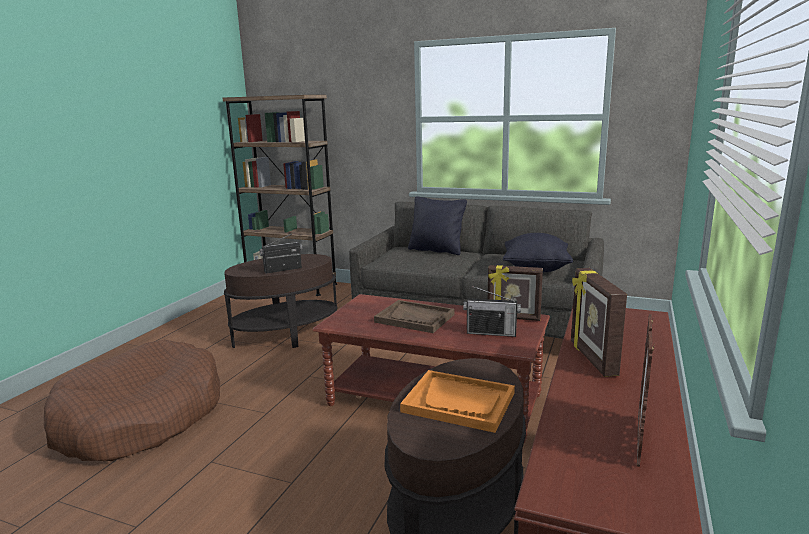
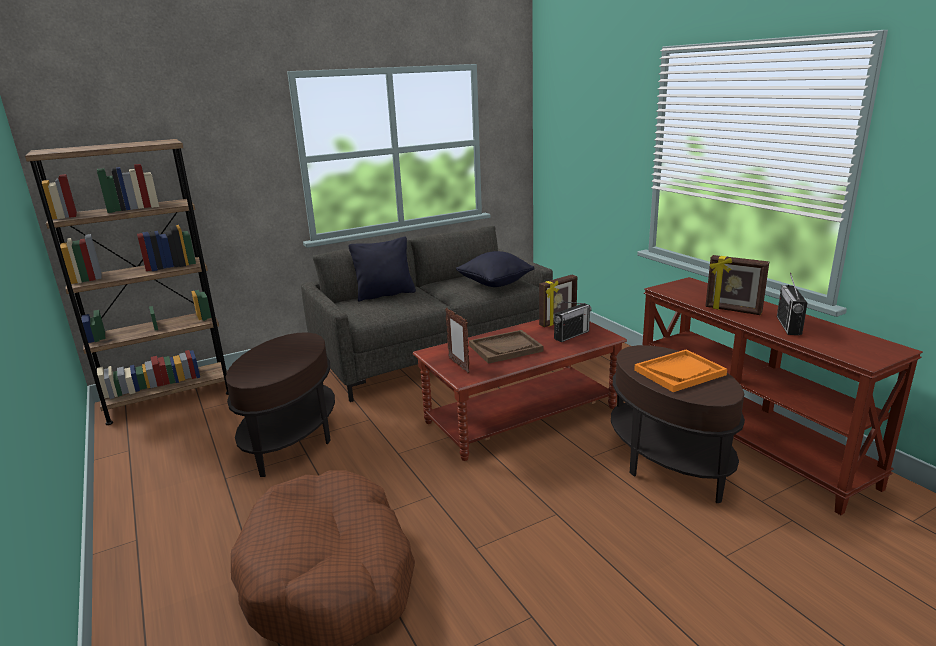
camera: 50 degrees left, 5 degrees up
(283, 270) = (301, 359): radio -> radio (788, 325)
(639, 441) = (831, 331): picture frame -> picture frame (459, 365)

